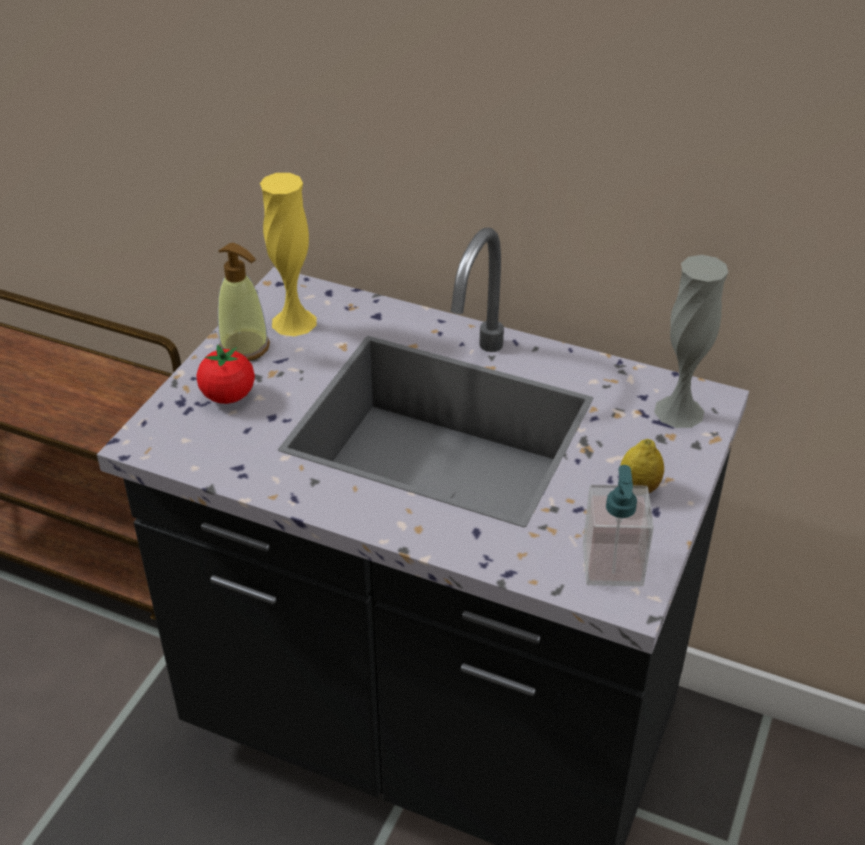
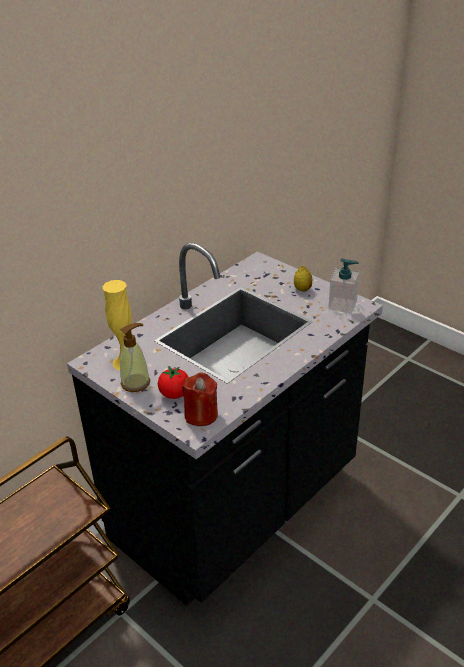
camera: 70 degrees left, 5 degrees down
(182, 439) = (201, 415): none -> red candle
(679, 411) = (261, 269): grey vase -> none

